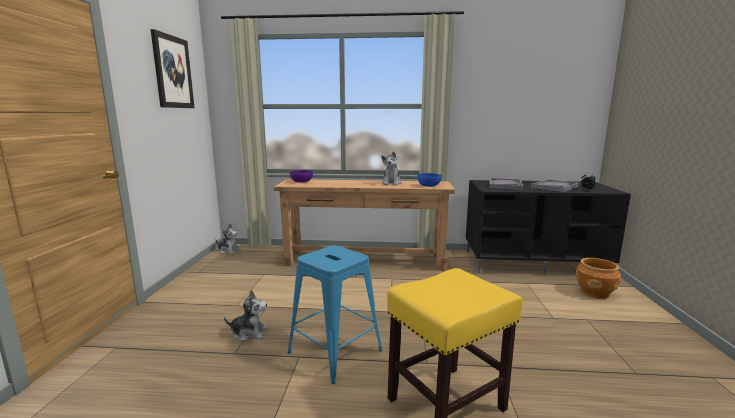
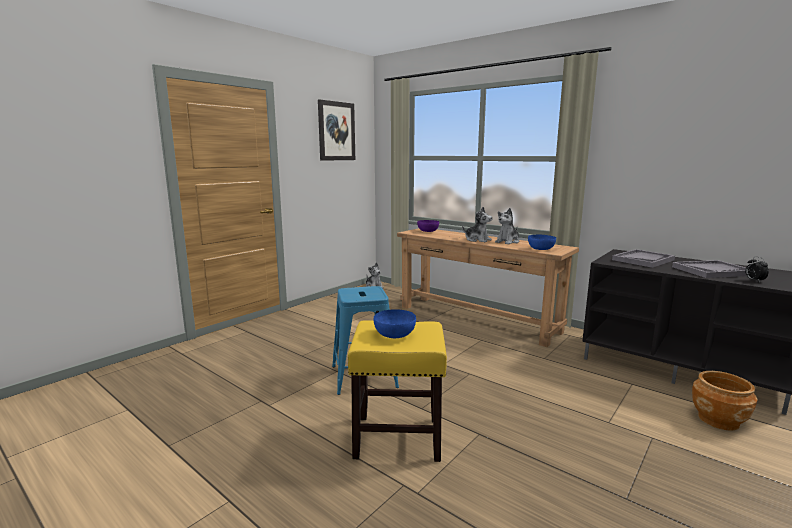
camera: 35 degrees right, 0 degrees up
(249, 333) = (323, 346): plush toy -> plush toy (477, 240)
(452, 292) = (395, 335): none -> blue bowl

